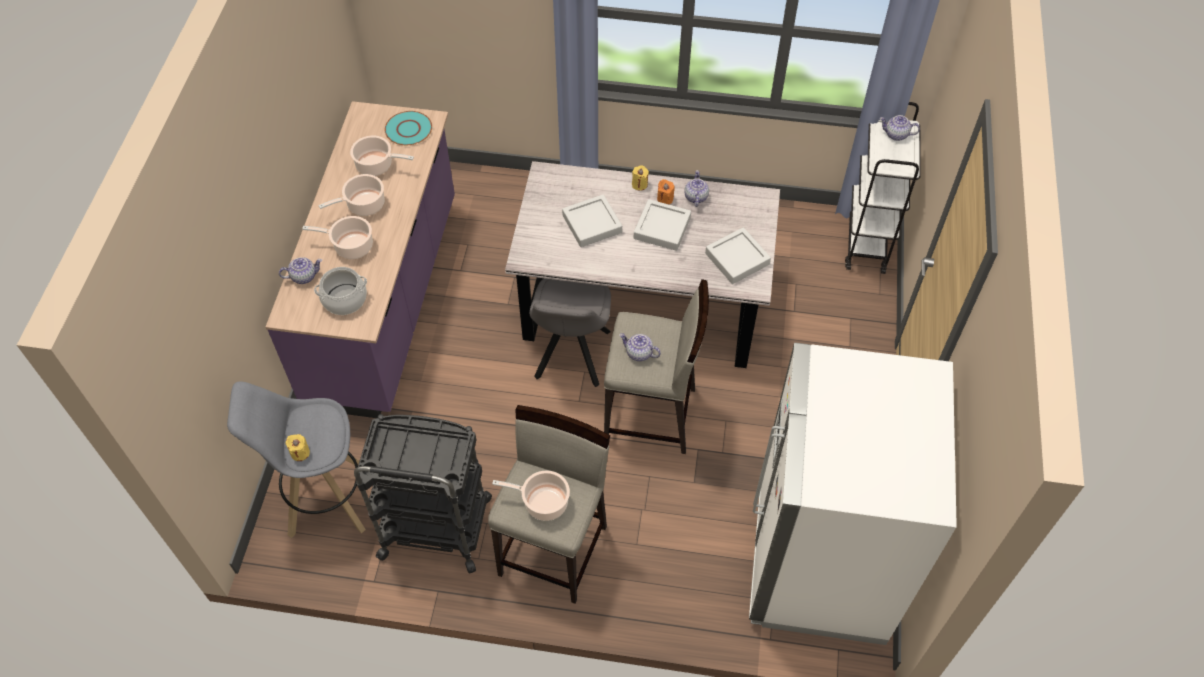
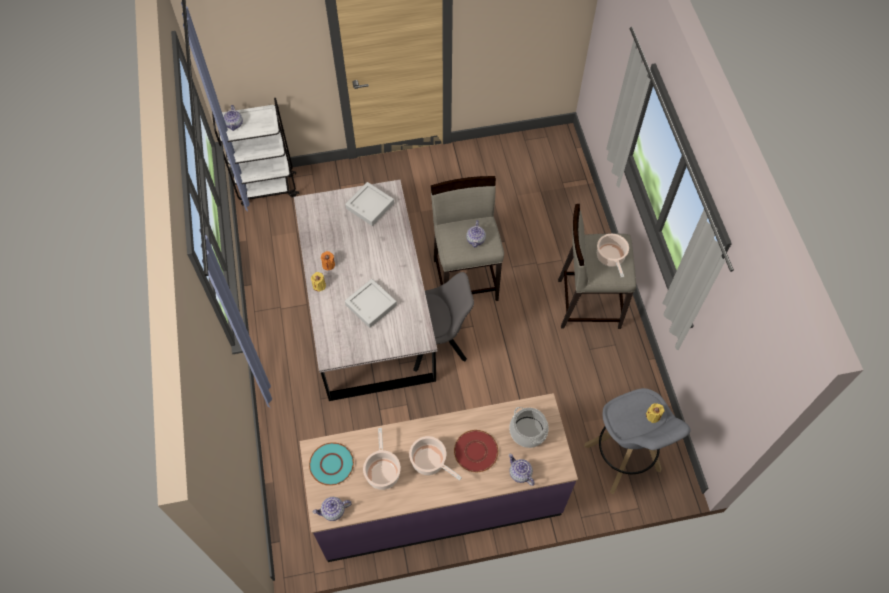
camera: 110 degrees left, 5 degrees up
(351, 246) = (476, 451): cooking pot -> red plate
(436, 527) = (607, 378): black cart -> none
(662, 228) = (358, 258): grey tray -> none
(695, 197) = (319, 246): teapot -> teapot (333, 511)
(819, 561) = (527, 166): white fridge -> none

